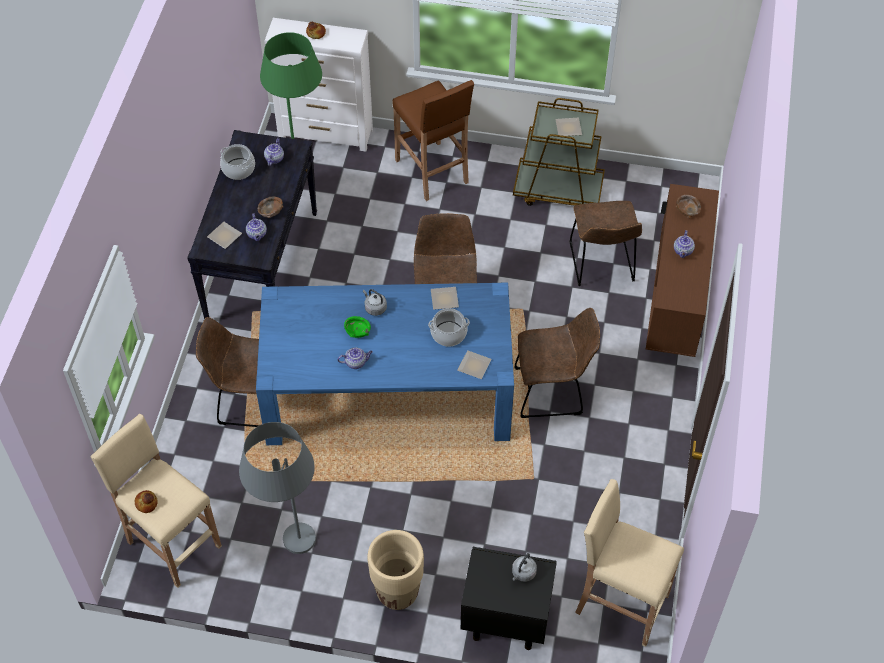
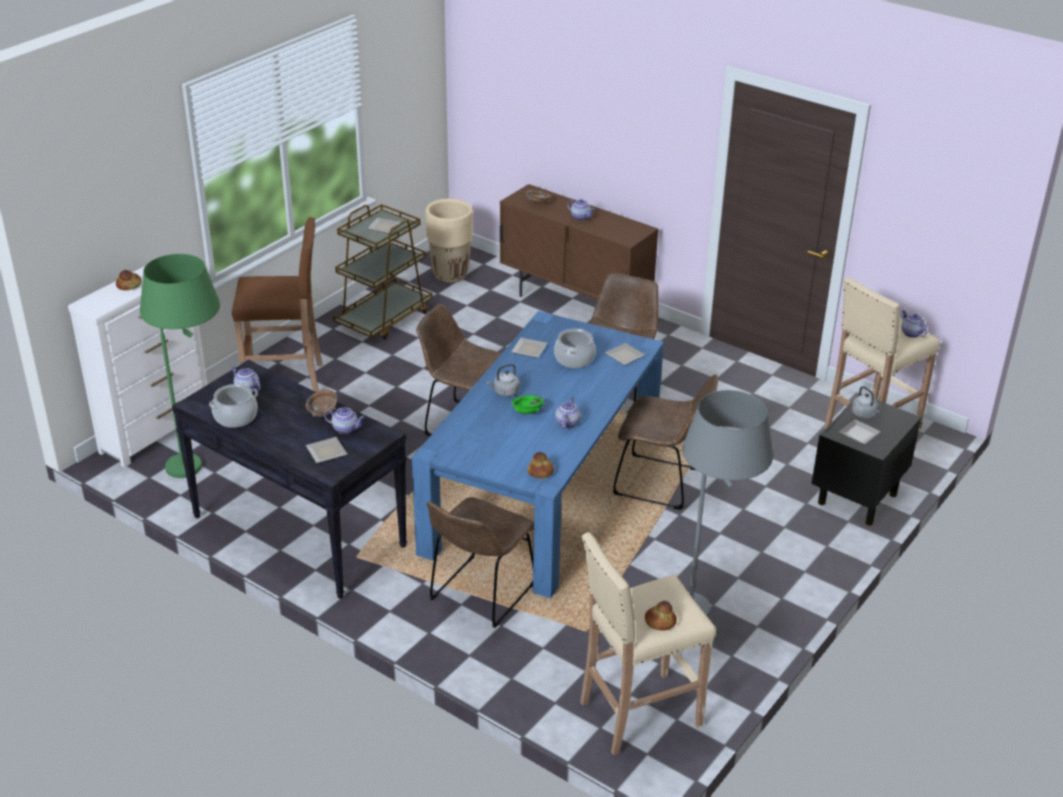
camera: 65 degrees left, 20 degrees down
(283, 369) = (540, 472): none -> bread
(397, 593) = (794, 558): beige planter -> beige planter (450, 275)
(490, 575) = (857, 434): none -> plate
(602, 265) = (494, 323): brown chair -> brown chair (662, 483)
(649, 572) = (911, 333): none -> teapot

